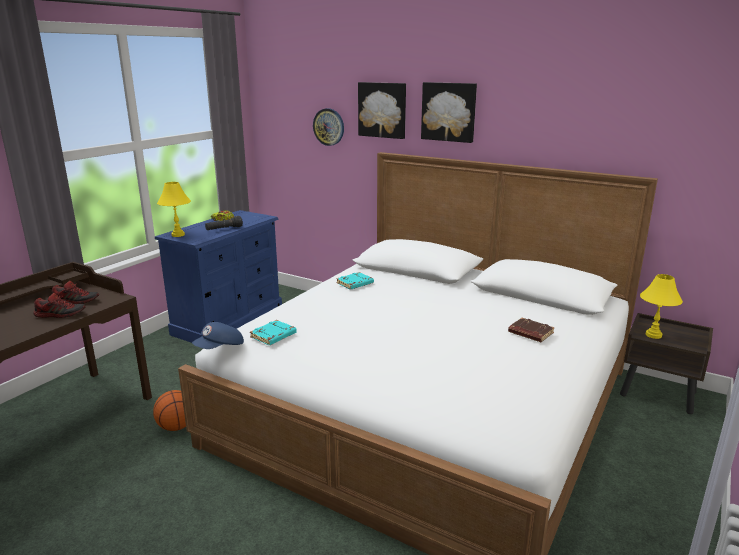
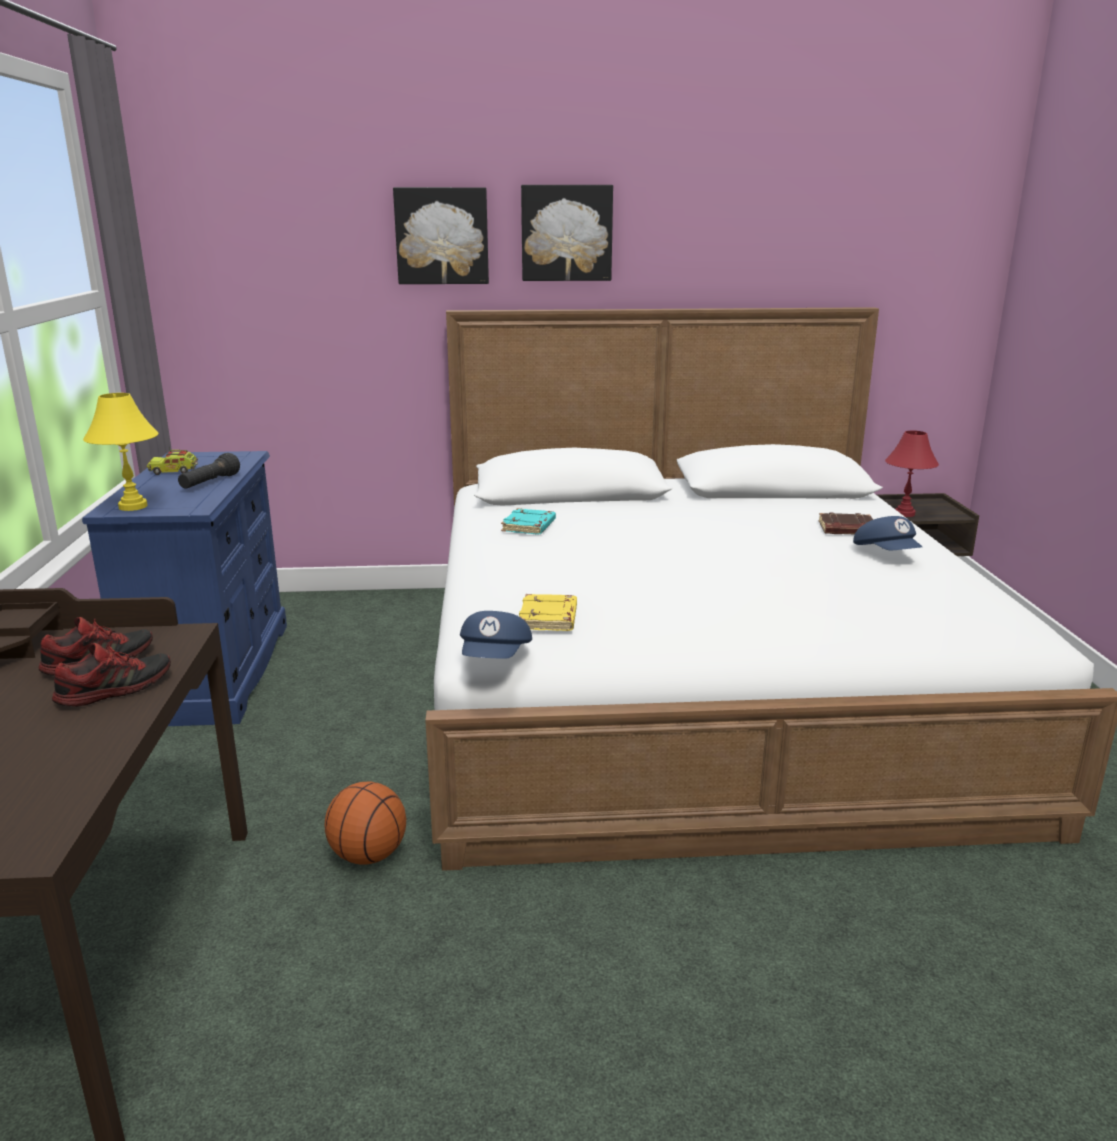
camera: 35 degrees left, 0 degrees up
(273, 336) = (549, 619): turquoise book -> yellow book
(329, 127) = (328, 273): wall clock -> none
(524, 356) = (886, 554): none -> blue cap
(653, 335) = (904, 513): yellow table lamp -> red table lamp

